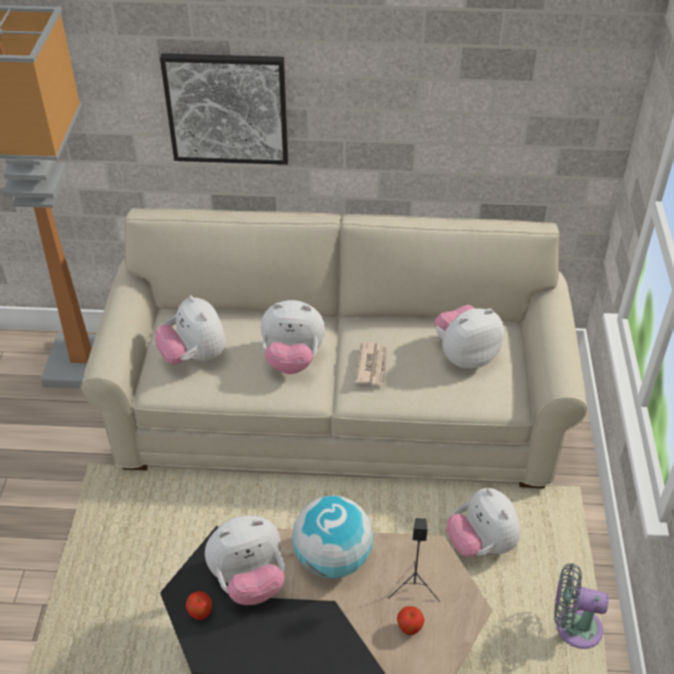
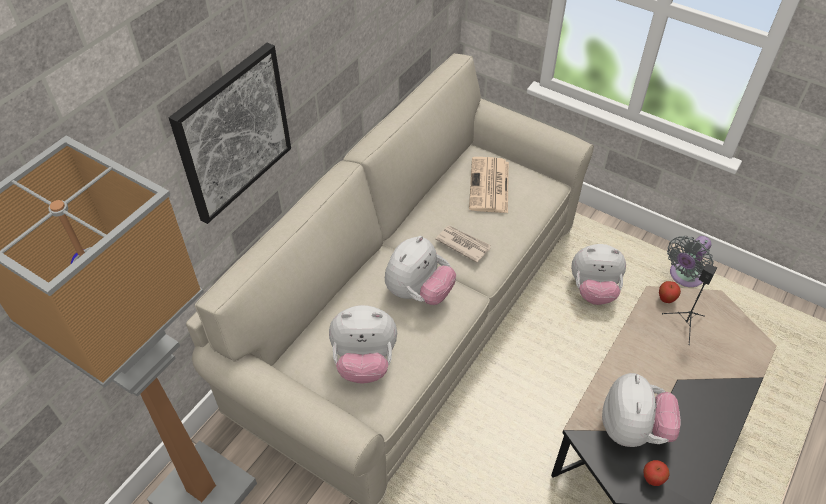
camera: 60 degrees left, 5 degrees up
(332, 558) = (636, 363): globe -> none
(409, 628) = (721, 344): apple -> apple (666, 299)
(465, 355) = (489, 186): plush toy -> newspaper

